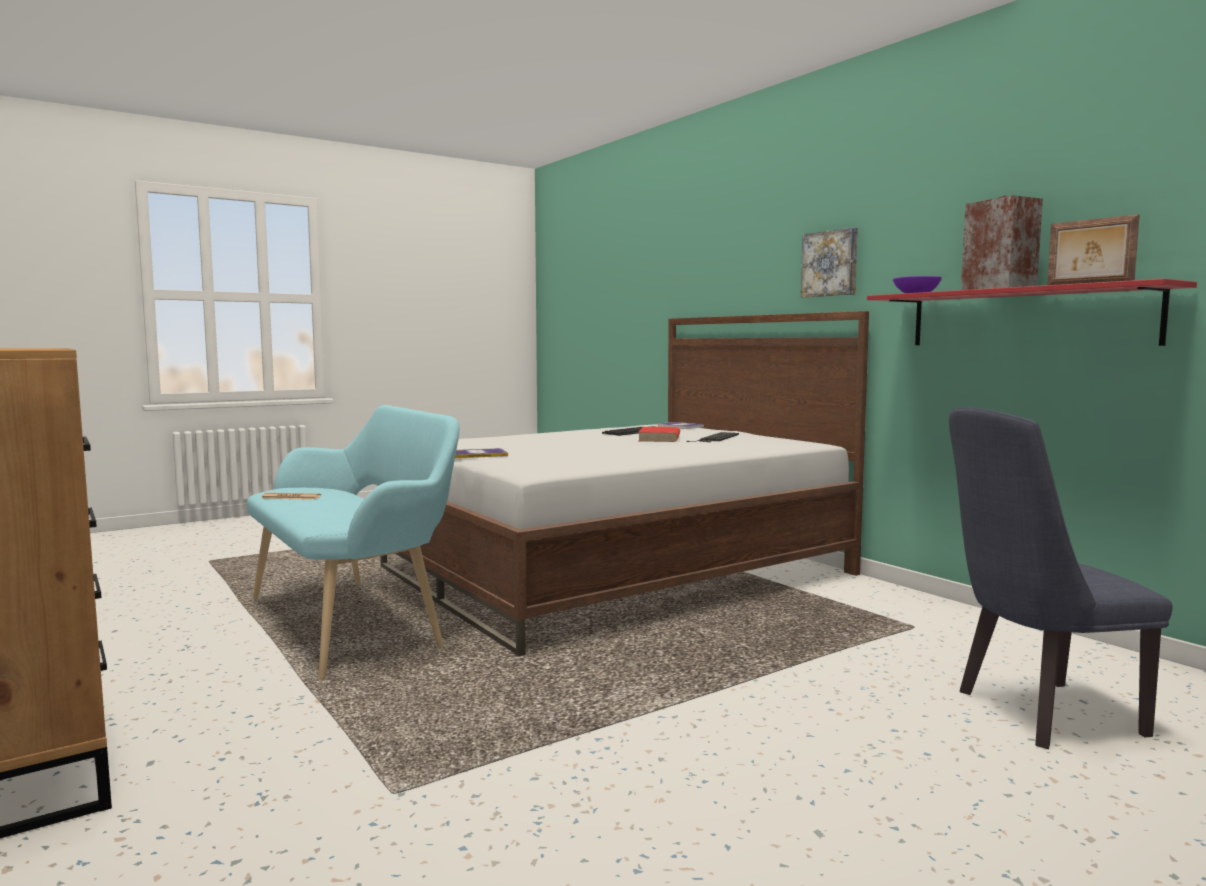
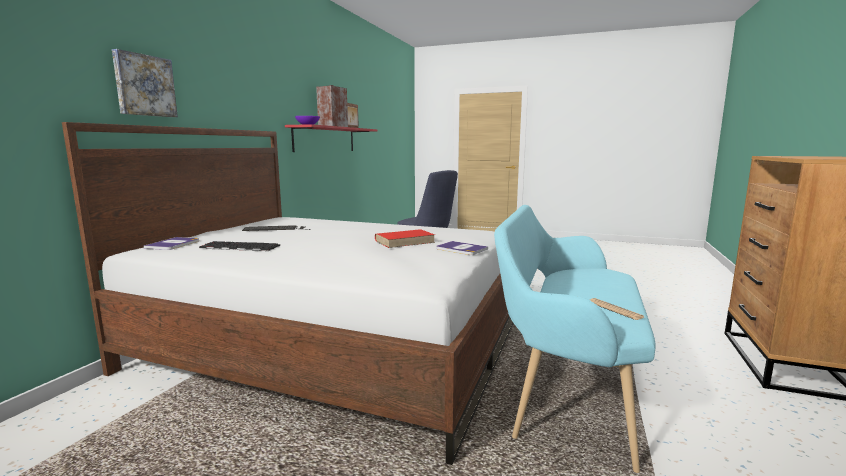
camera: 125 degrees left, 5 degrees up
(659, 438) = (291, 236): red book -> red book (405, 241)
(830, 263) = (244, 95): picture -> picture (144, 85)

